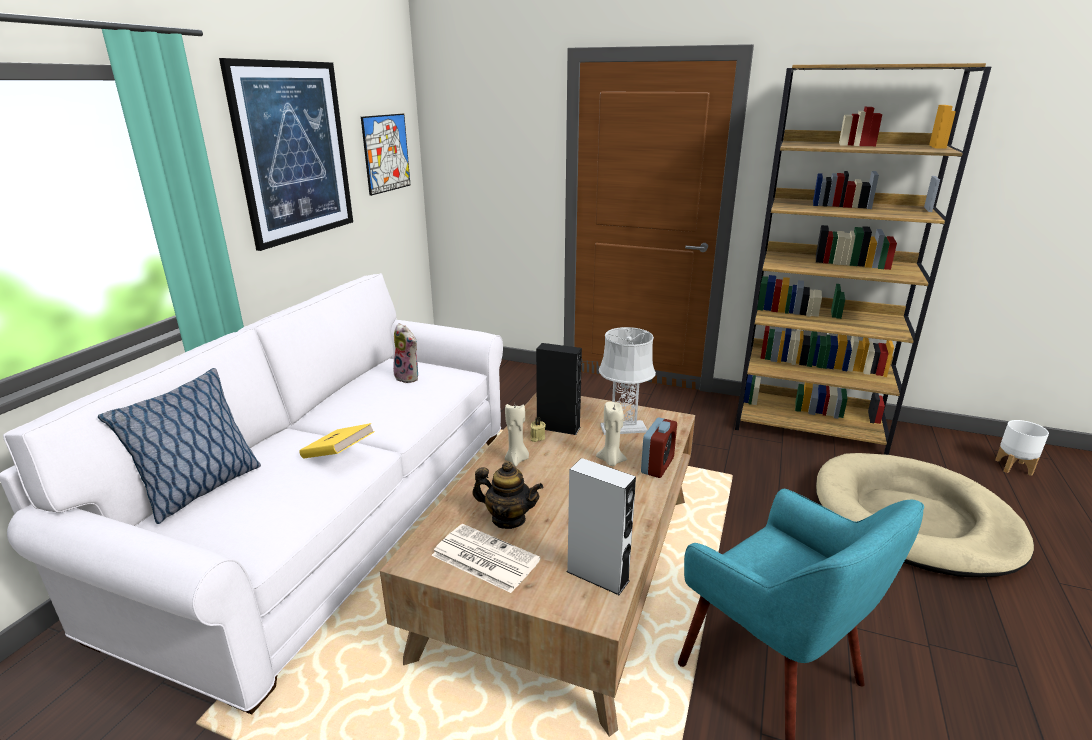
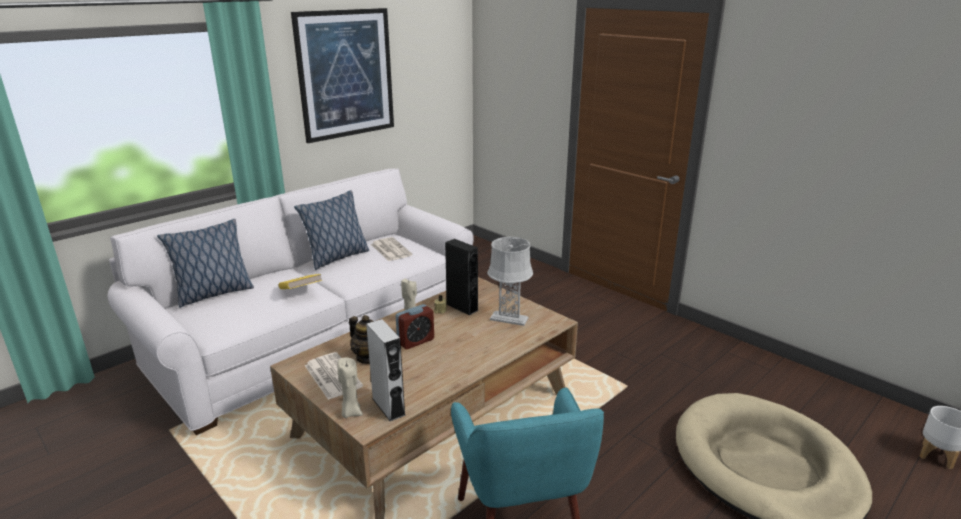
camera: 25 degrees right, 0 degrees up
(346, 401) = (337, 258): none -> pillow
(386, 153) = (434, 74): picture -> none
(409, 377) = (390, 249): plush toy -> newspaper
(611, 461) = (475, 339): beige candle -> beige candle (351, 412)
(657, 466) = (505, 350): alarm clock -> alarm clock (416, 341)
(809, 425) = (745, 364): brown bookcase -> none

